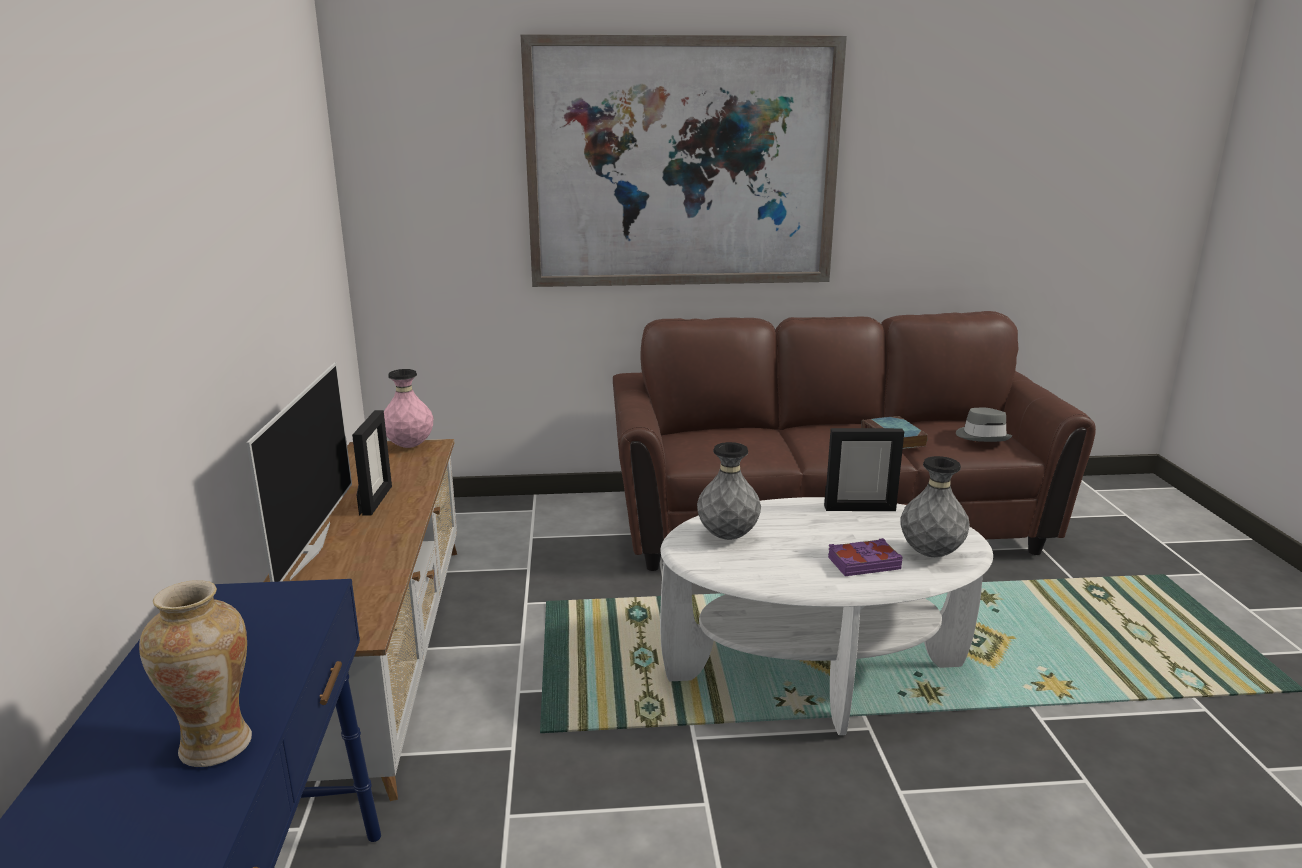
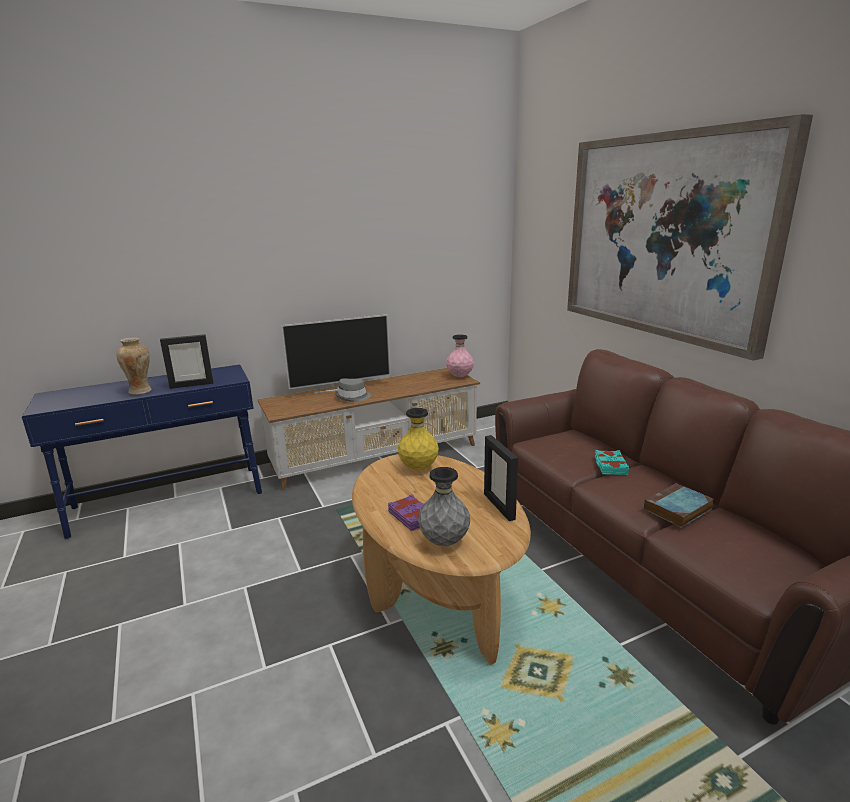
camera: 70 degrees right, 0 degrees up
(376, 500) = (394, 386): picture frame -> picture frame (192, 385)
(727, 536) = (418, 468): grey vase -> yellow vase
(787, 439) = (610, 466): none -> turquoise book
(816, 673) = (437, 590): white coffee table -> brown coffee table
(982, 436) = (752, 557): grey hat -> grey hat (353, 397)

